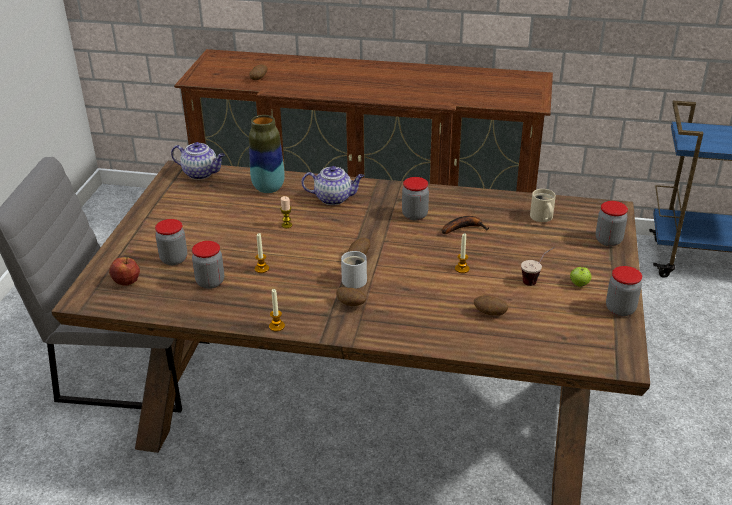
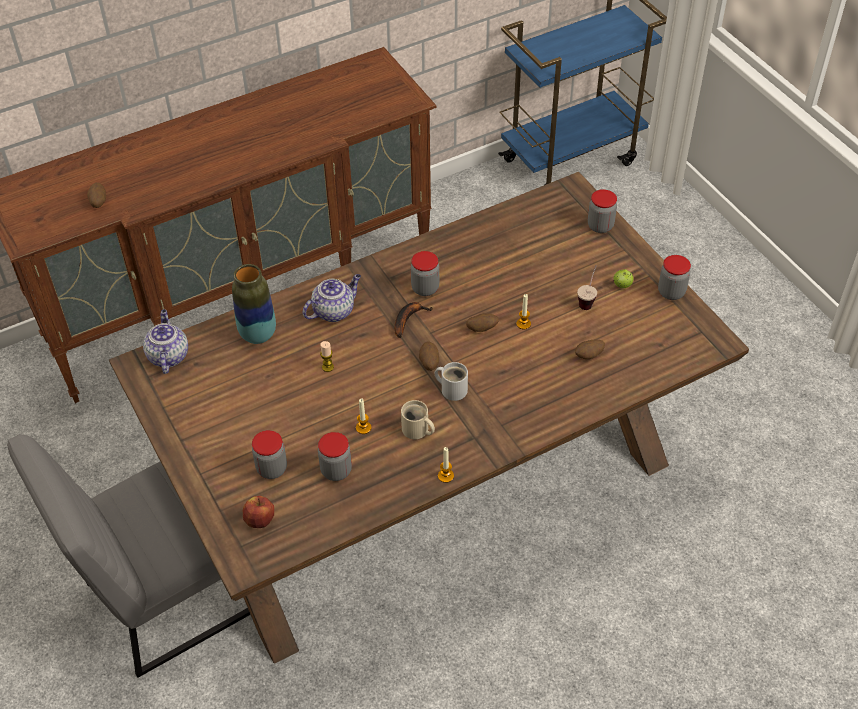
camera: 40 degrees left, 15 degrees up
(201, 173) = (168, 356): teapot -> teapot turned 75 degrees counterclockwise
(351, 304) = (479, 415): potato -> potato (482, 328)
(464, 228) = (480, 279): banana -> banana (408, 319)
(541, 217) = (528, 230): beige mug -> beige mug (416, 431)

